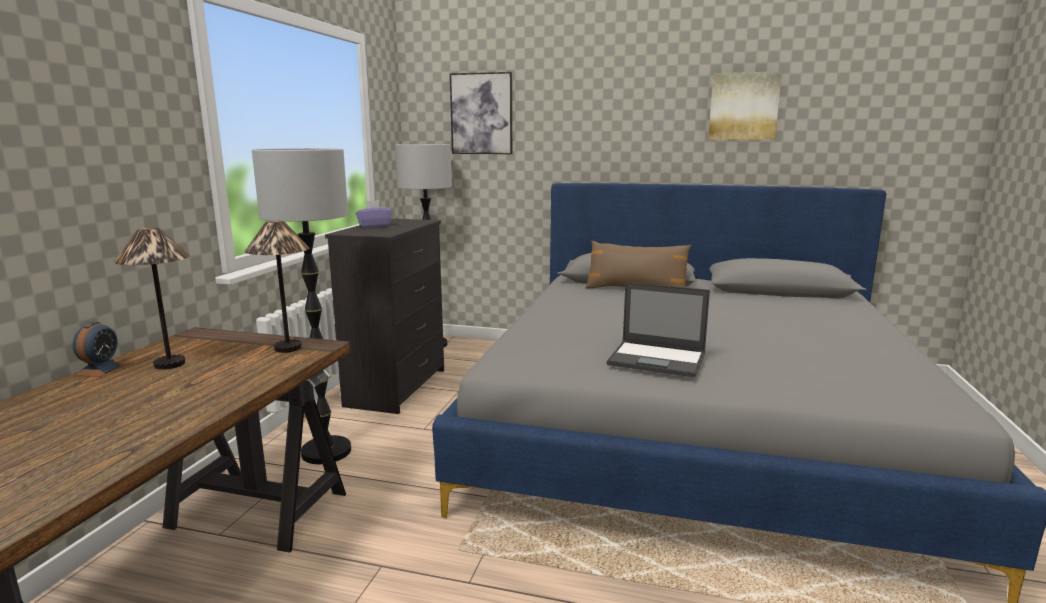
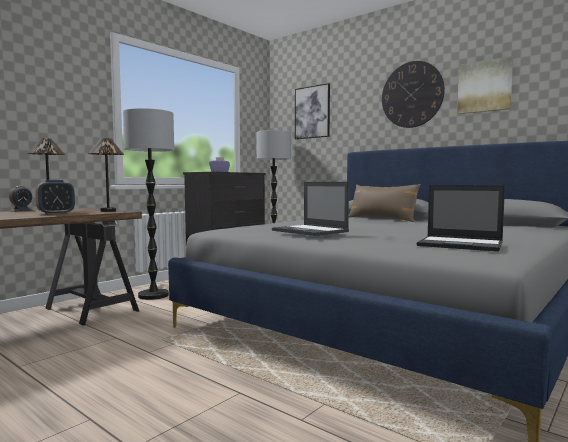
camera: 25 degrees right, 10 degrees down
(224, 380) = (56, 214): none -> alarm clock
(643, 105) = (412, 94): none -> wall clock
(863, 371) = (461, 244): none -> laptop

